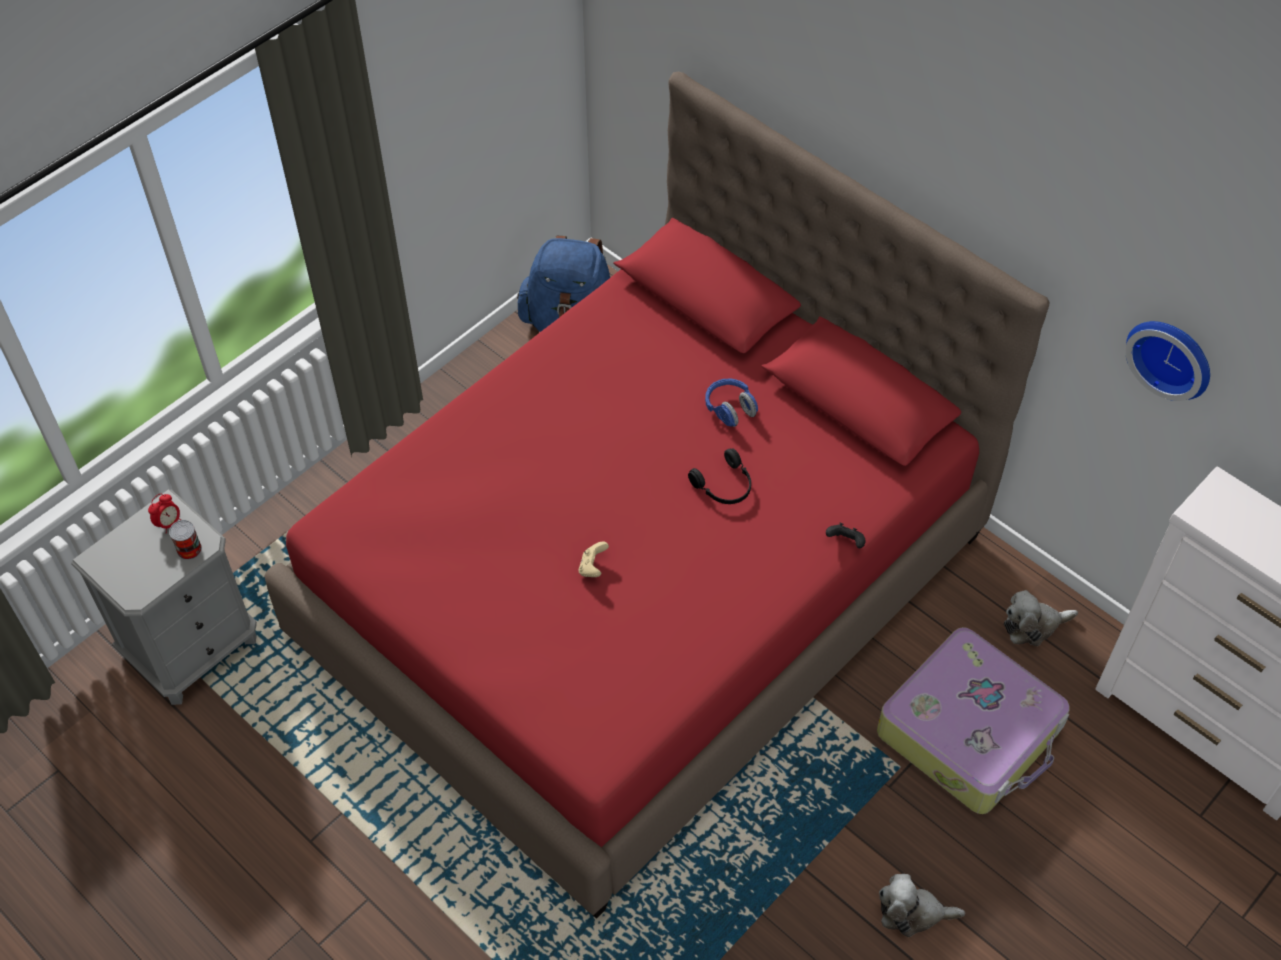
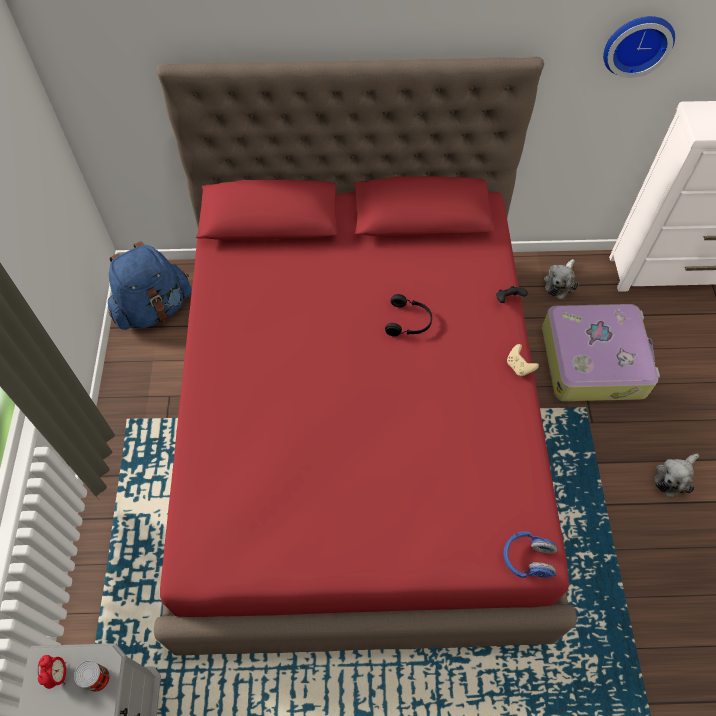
camera: 45 degrees left, 5 degrees up
(593, 567) = (393, 436): beige game controller -> beige game controller (519, 366)
(730, 409) = (360, 274): blue headphones -> blue headphones (528, 559)

